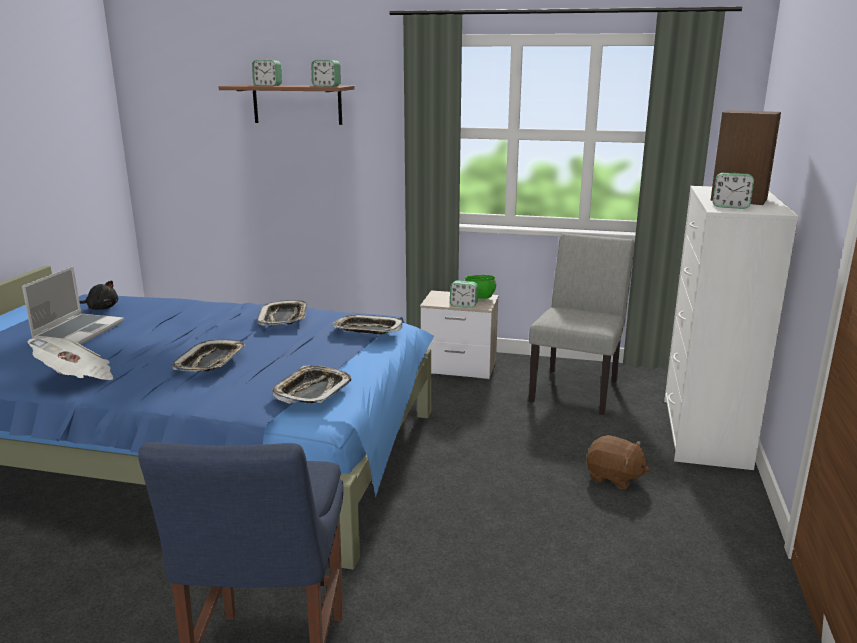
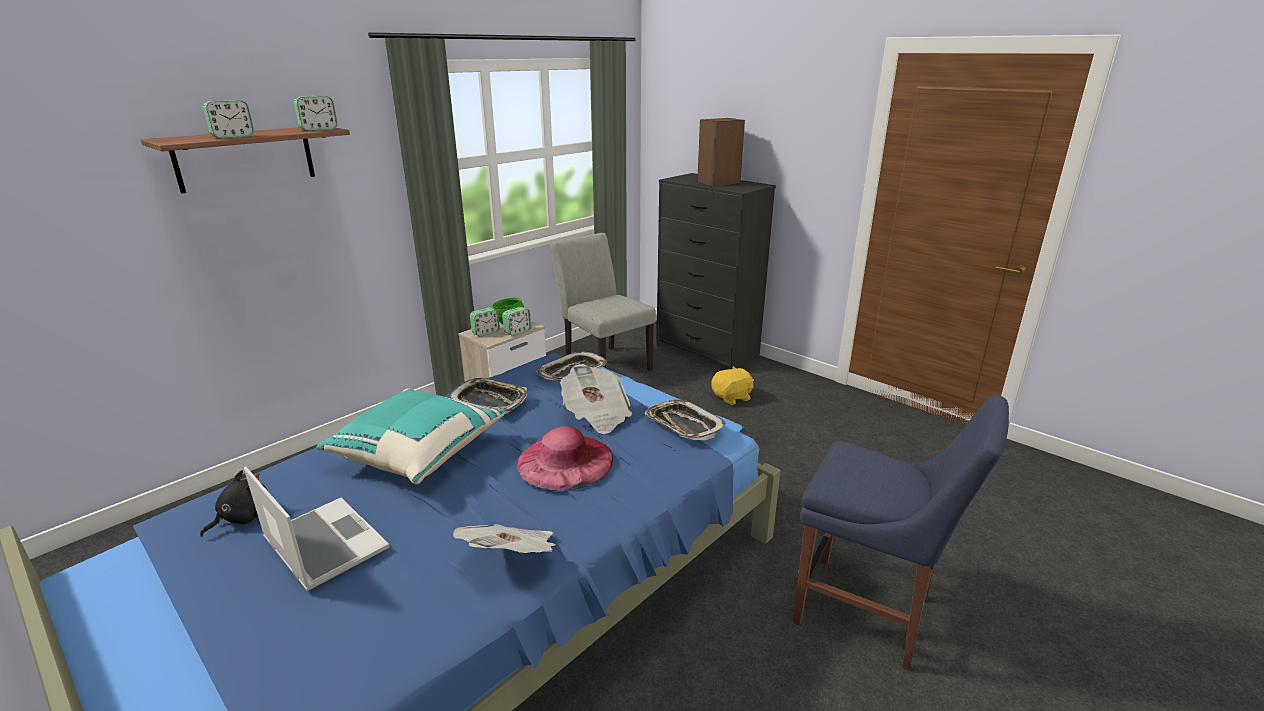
camera: 60 degrees left, 5 degrees up
(194, 321) = (417, 454): none -> turquoise pillow
(211, 361) = (565, 461): tray -> pink hat
(294, 354) = (596, 415): none -> newspaper
(614, 477) = (732, 398): brown plush toy -> yellow plush toy
(705, 433) = (707, 351): white dresser -> black dresser
(730, 206) = (736, 187): alarm clock -> alarm clock (485, 332)

